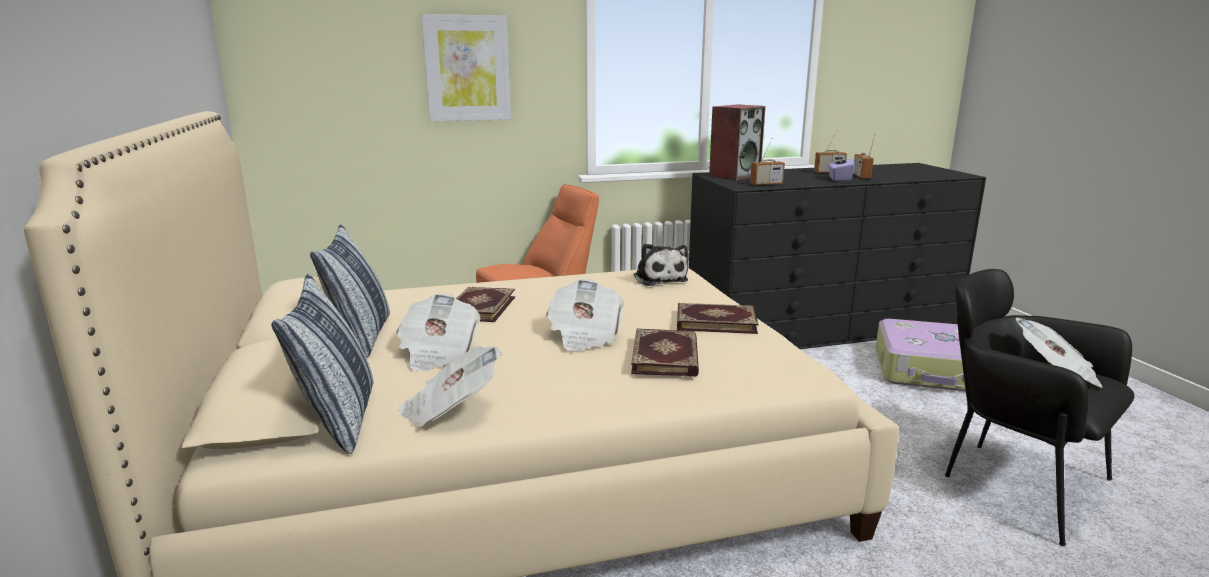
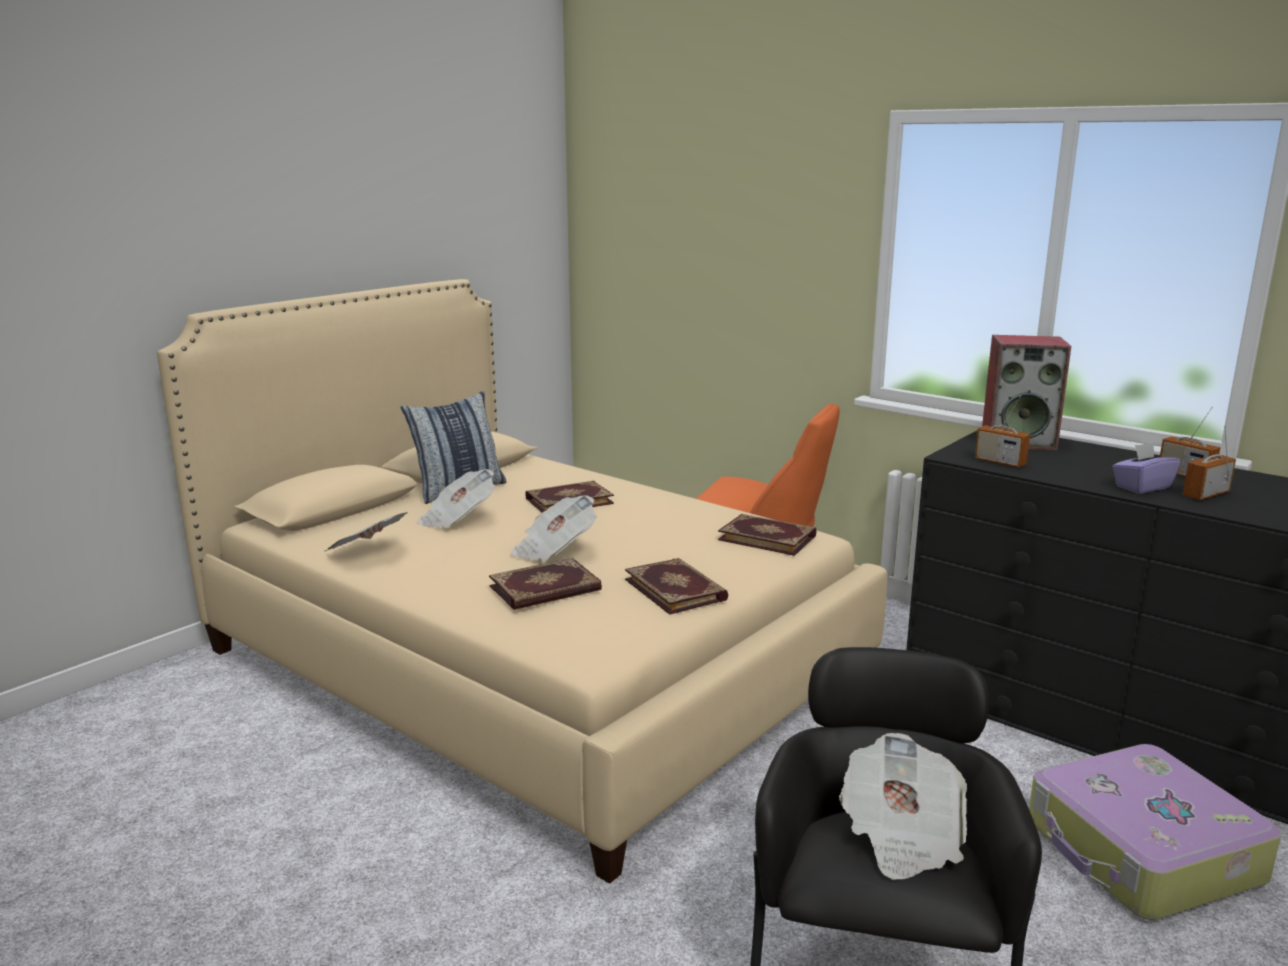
camera: 55 degrees right, 0 degrees up
(339, 420) = (323, 531): pillow -> none
(467, 68) = (752, 251): picture -> none
(659, 278) = (767, 537): plush toy -> book

